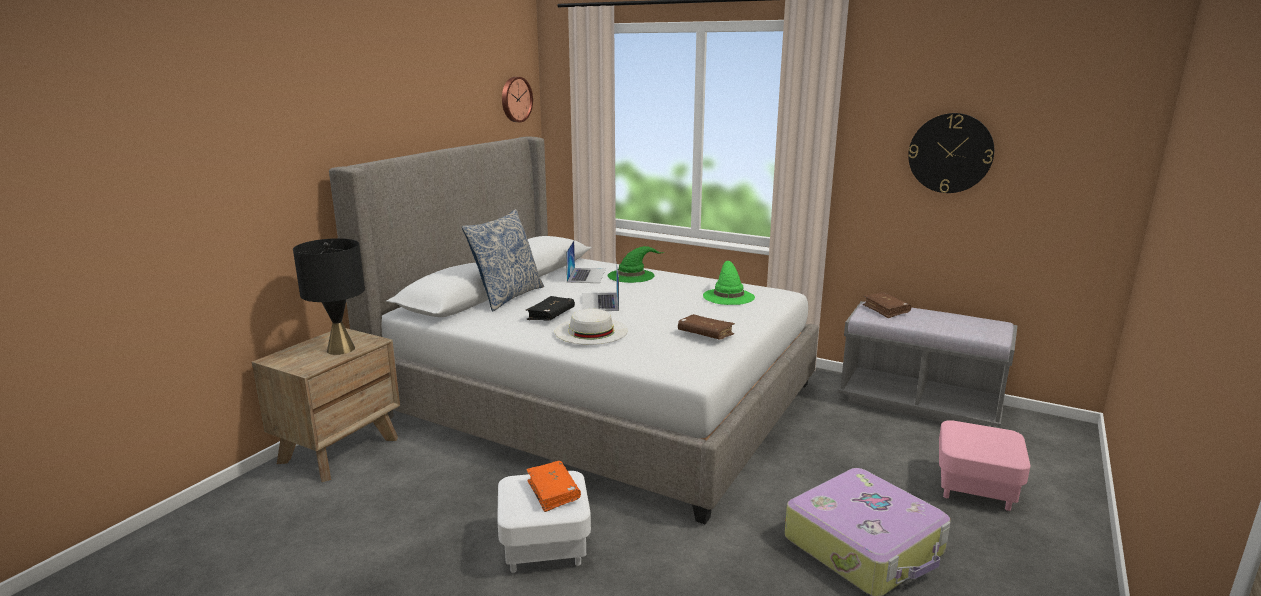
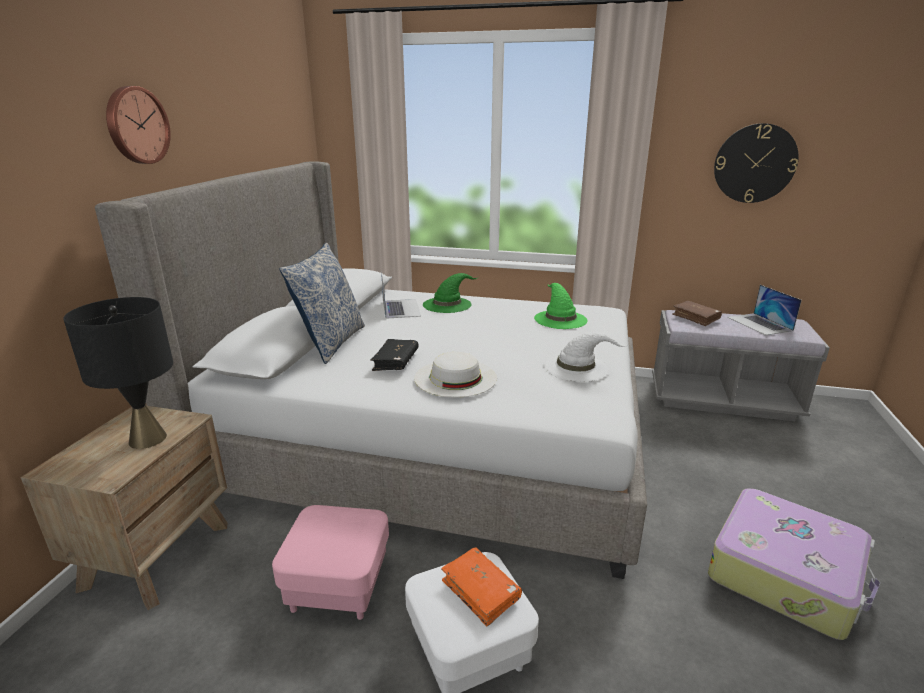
camera: 15 degrees left, 5 degrees up
(515, 99) = (292, 120): wall clock -> wall clock (136, 125)
(600, 302) = (438, 339): laptop -> laptop (759, 324)
(705, 334) = (576, 367): brown book -> white hat
(975, 487) = (827, 483): pink ottoman -> pink ottoman (338, 585)

